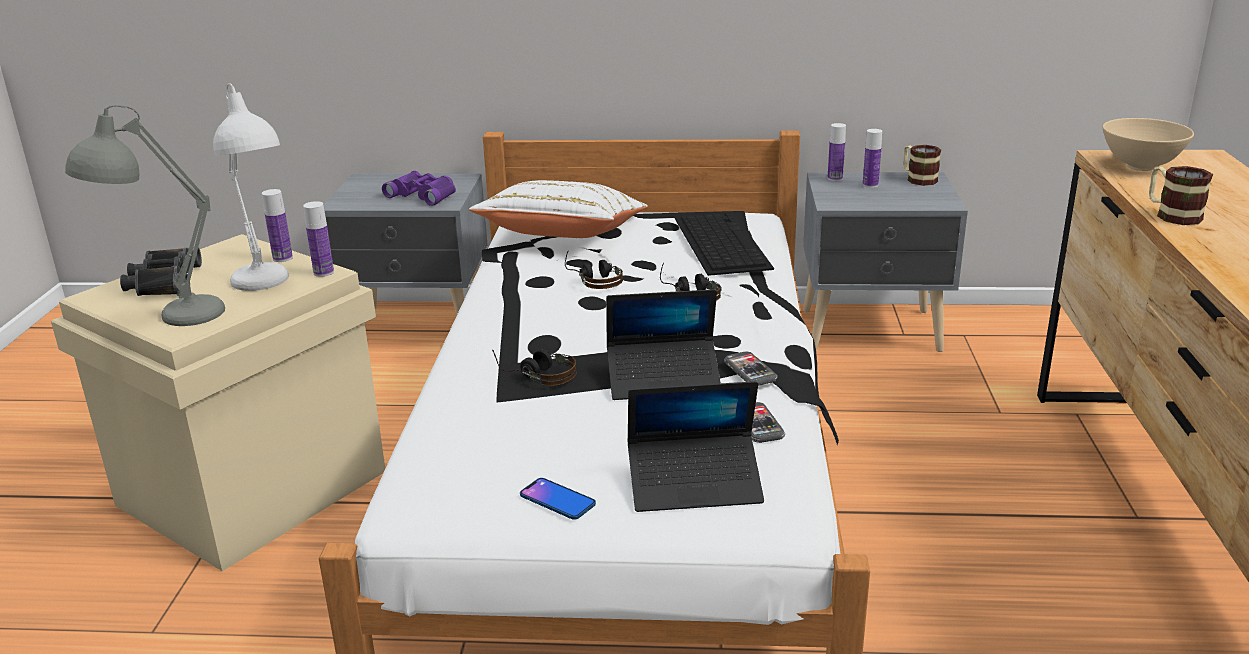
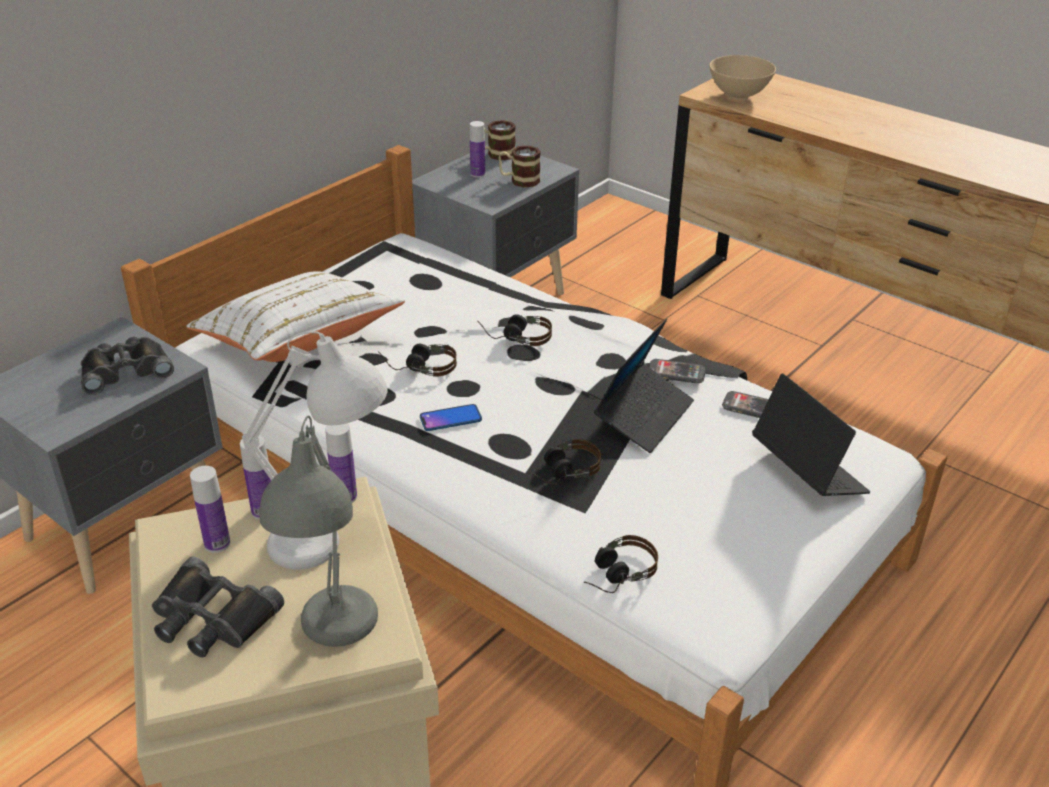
camera: 55 degrees left, 10 degrees up
(424, 194) = (125, 370): purple binoculars -> black binoculars
(429, 440) = (614, 575): none -> headphones
(557, 500) = (773, 545): phone -> phone (450, 419)
(695, 484) = (807, 472): laptop -> laptop turned 60 degrees counterclockwise
(720, 242) = (440, 279): keyboard -> none
(835, 178) = (442, 179): bottle -> bottle (217, 544)
(1171, 214) = (828, 129): mug -> mug (519, 180)

